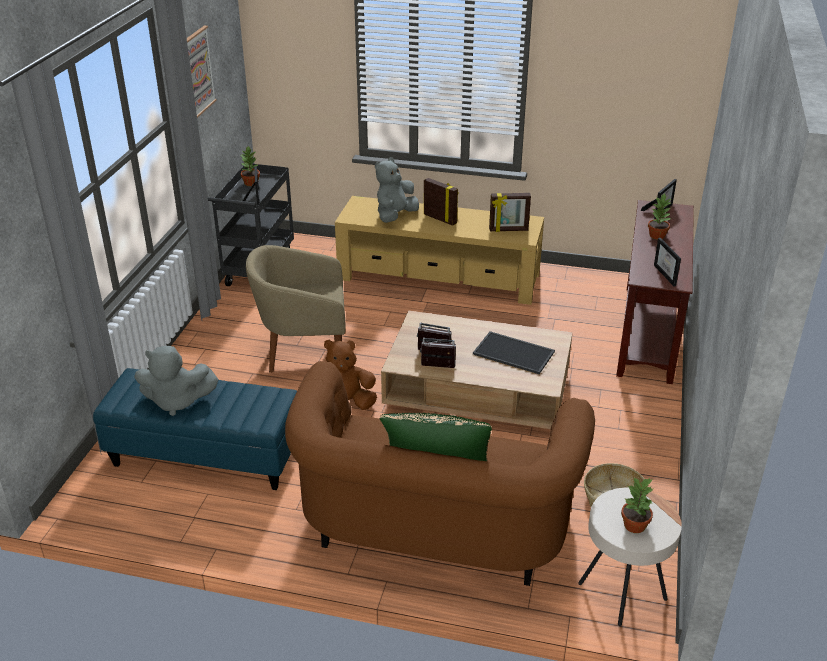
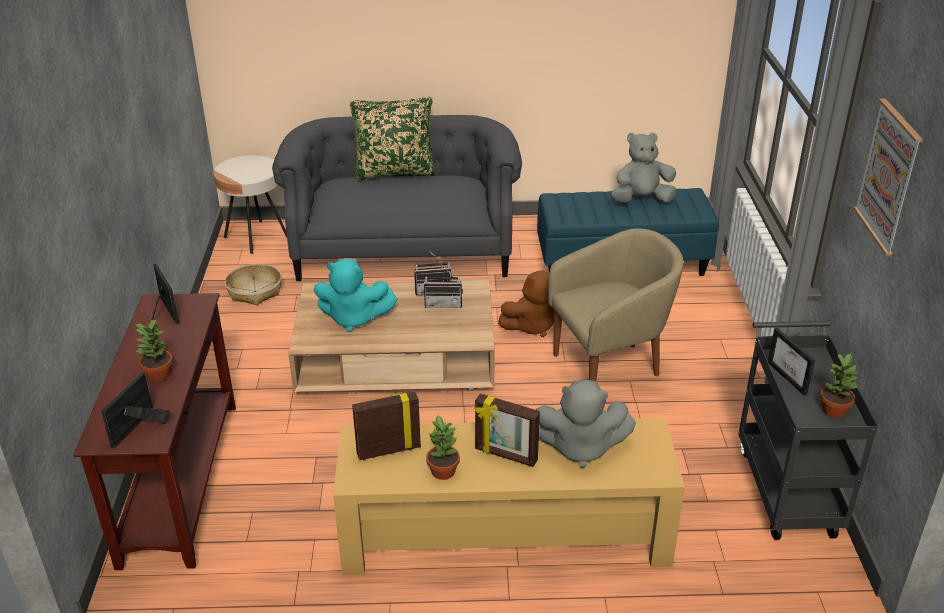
camera: 165 degrees right, 0 degrees up
(395, 216) = (580, 448): grey plush toy -> grey plush toy turned 75 degrees clockwise
(434, 529) = (403, 249): brown sofa -> grey sofa
(515, 352) = (354, 318): tray -> turquoise plush toy
(635, 526) = (247, 165): potted plant -> potted plant (442, 471)

